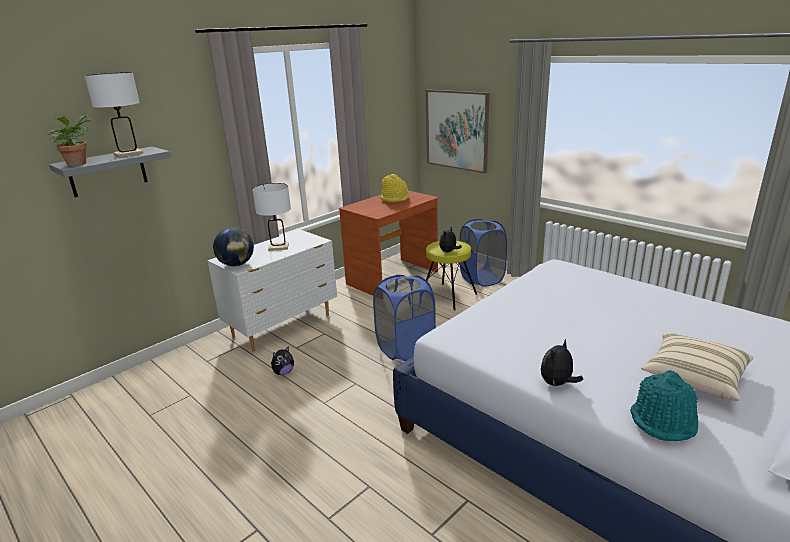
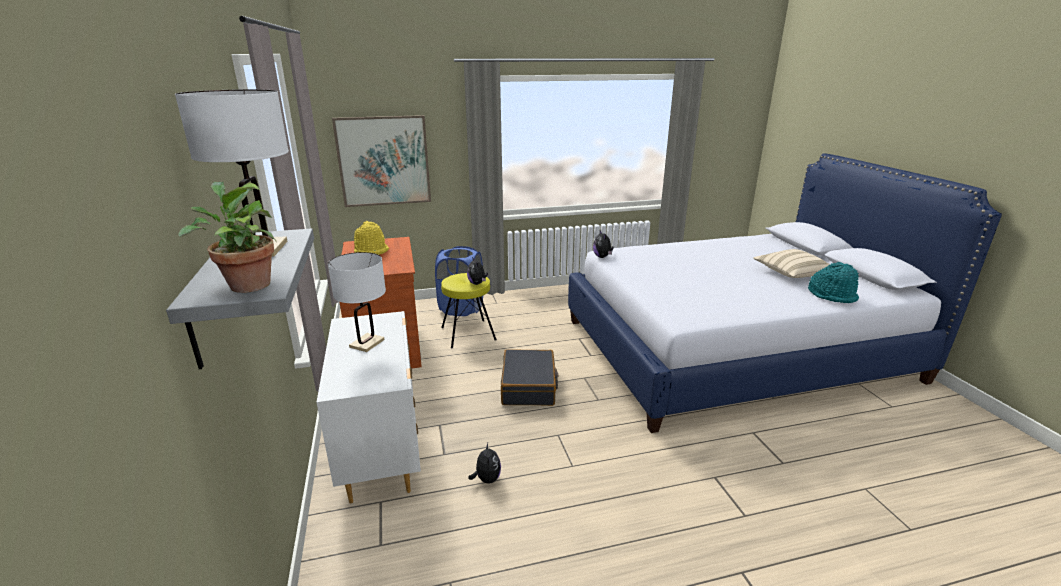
camera: 60 degrees left, 0 degrees up
(236, 265) = (376, 382): globe -> none
(405, 348) = (529, 386): blue laundry basket -> black suitcase
(557, 384) = (779, 307): plush toy -> plush toy (602, 257)

